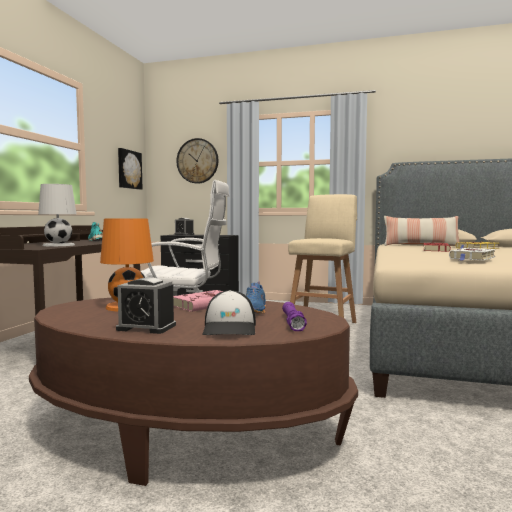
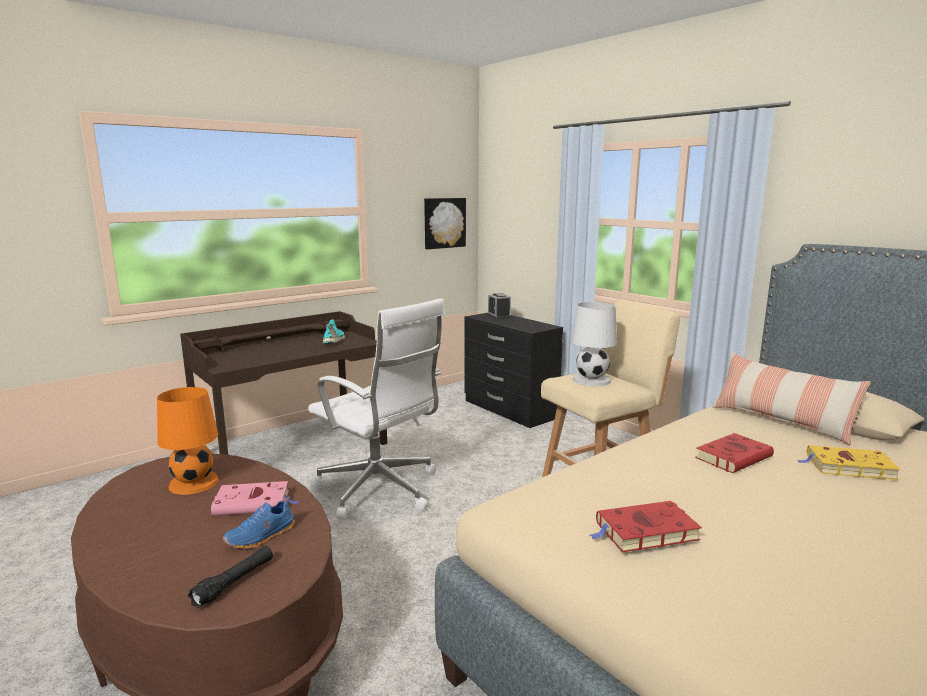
camera: 35 degrees right, 10 degrees up
(58, 245) = (265, 356): white table lamp -> white table lamp (591, 380)
(146, 327) = (125, 537): alarm clock -> none
(197, 161) = (531, 210): wall clock -> none
(230, 328) = (169, 570): cap -> none
(292, 323) = (234, 583): purple flashlight -> black flashlight
(472, 258) = (644, 532): white book -> red book

